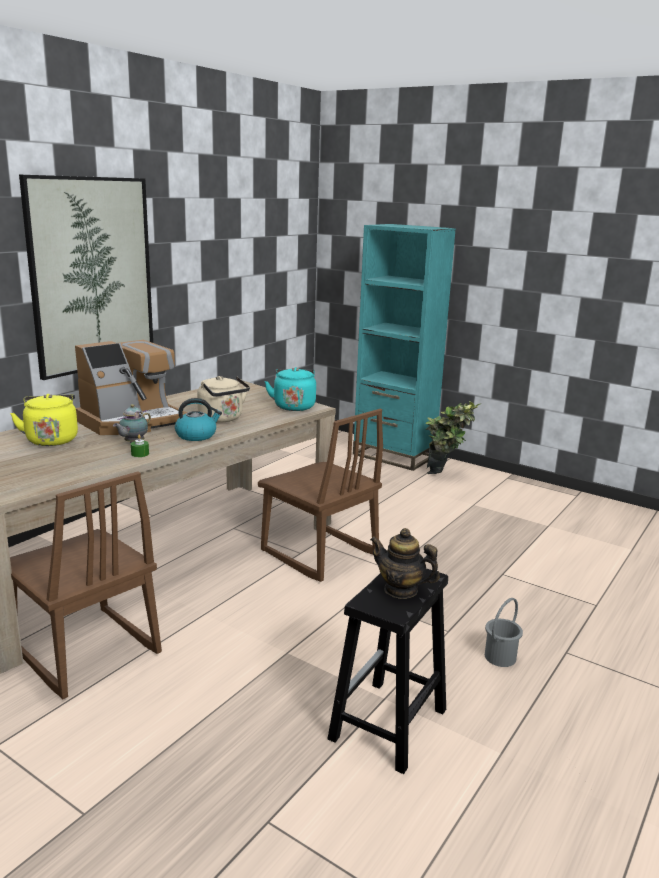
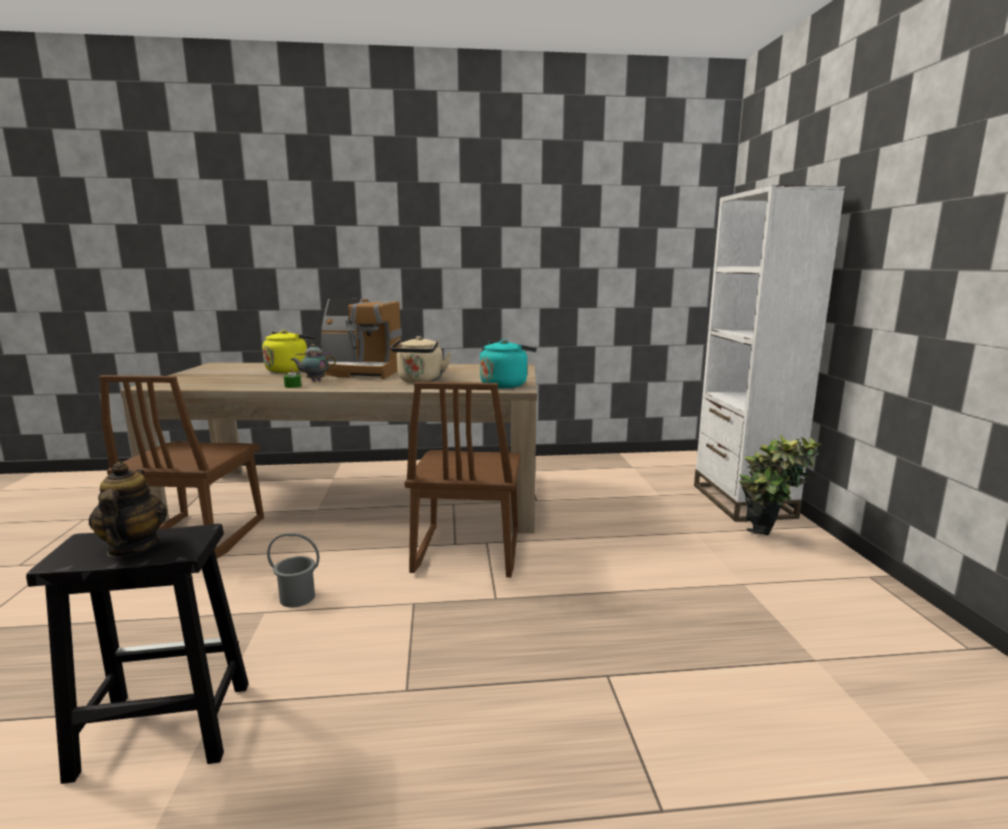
camera: 50 degrees right, 5 degrees down
(92, 275) = (405, 250): picture -> none
(197, 435) = (363, 385): kettle -> none
(394, 455) = (742, 501): turquoise bookcase -> white bookcase
(500, 657) = (387, 761): grey bucket -> grey bucket (297, 598)

